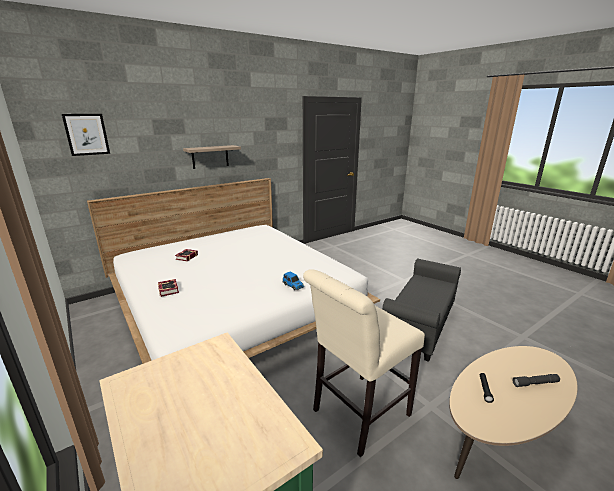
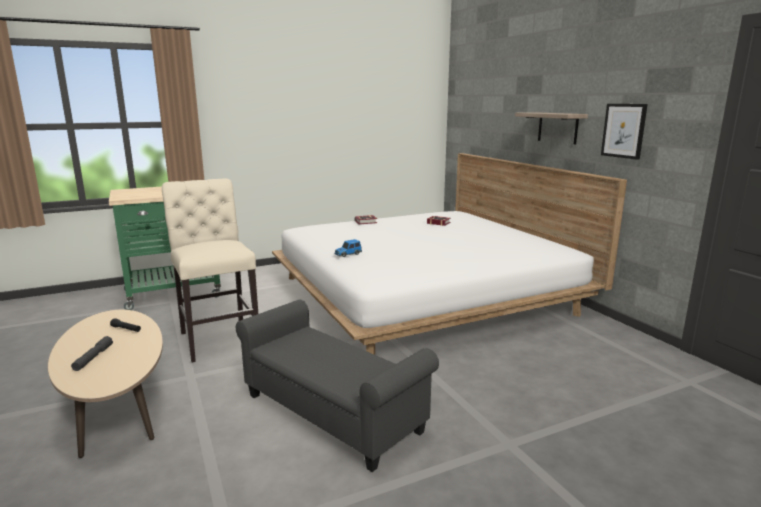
camera: 100 degrees right, 5 degrees down
(86, 134) = (475, 92): picture -> picture (623, 130)

